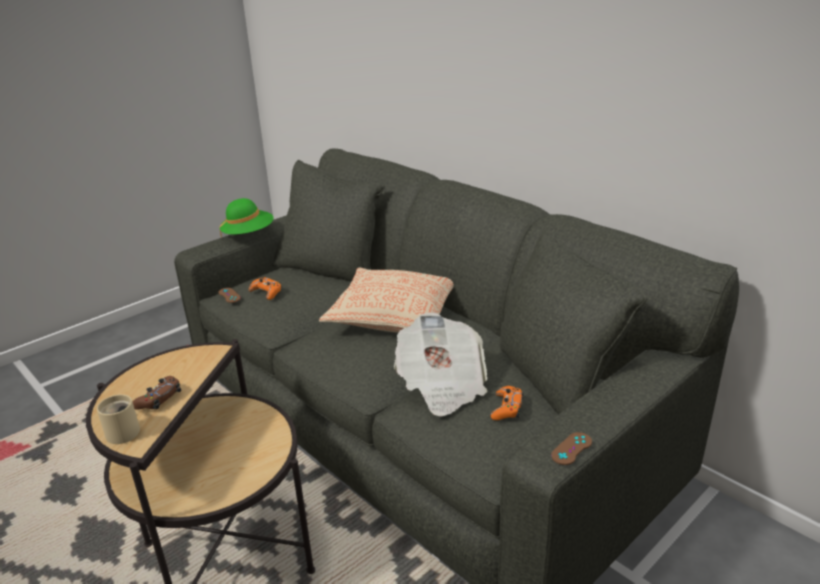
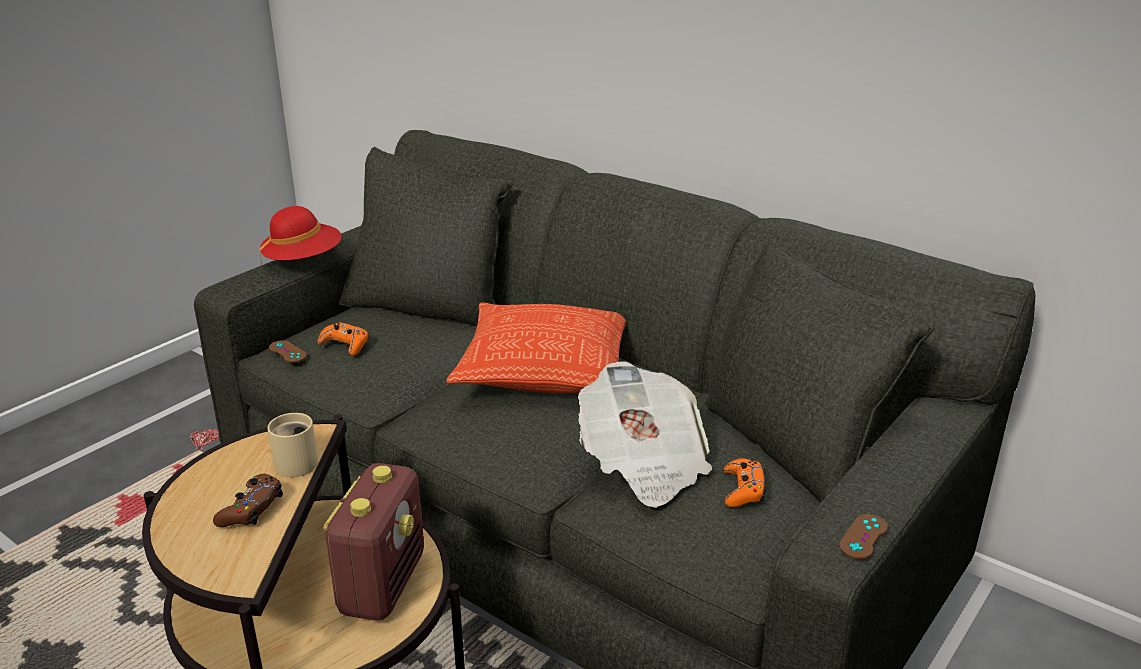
camera: 10 degrees left, 0 degrees up
(124, 431) = (212, 560): beige mug -> beige mug (296, 461)
(248, 235) = (303, 261): green hat -> red hat
(248, 455) = (382, 583): none -> radio
(394, 316) = (545, 371): beige pillow -> orange pillow

